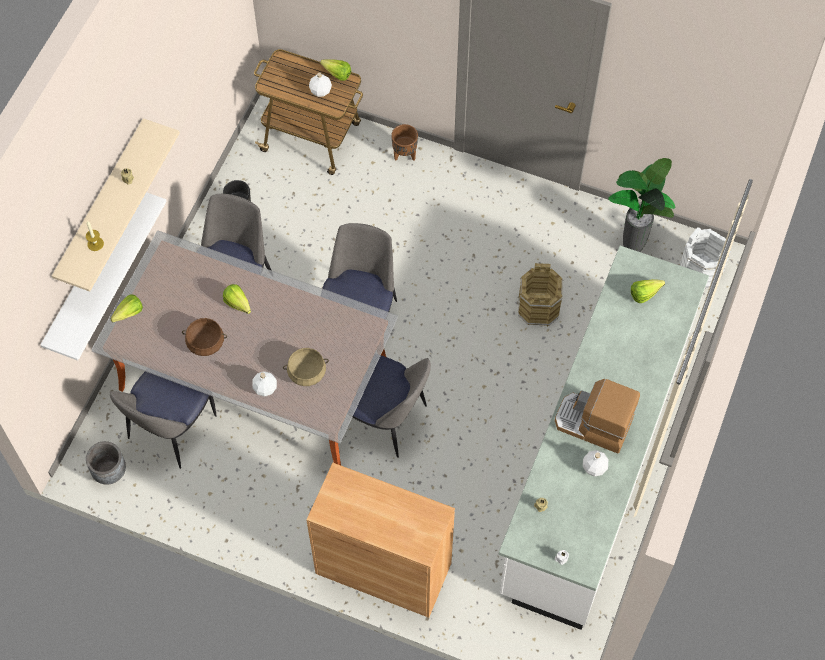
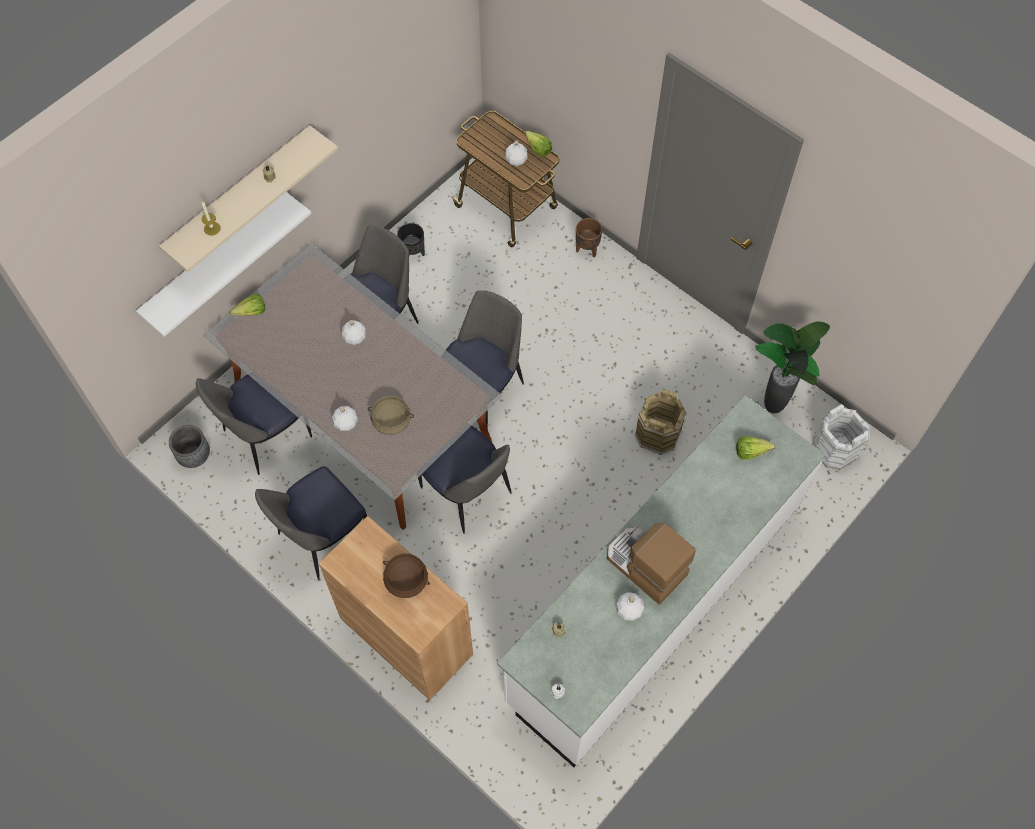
camera: 20 degrees right, 0 degrees up
(206, 342) = (310, 361): brown cooking pot -> brown cooking pot (406, 580)
(239, 306) = (355, 337): lettuce -> white bottle
(267, 506) = (322, 537): none -> chair

